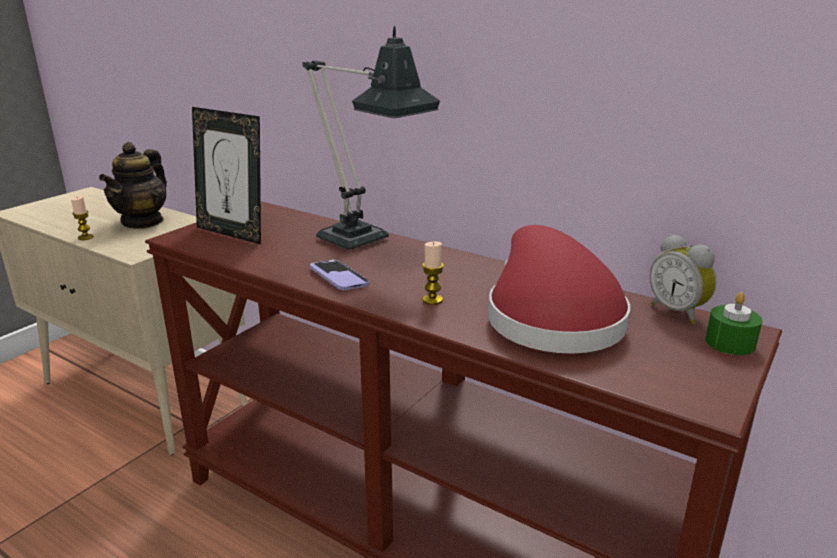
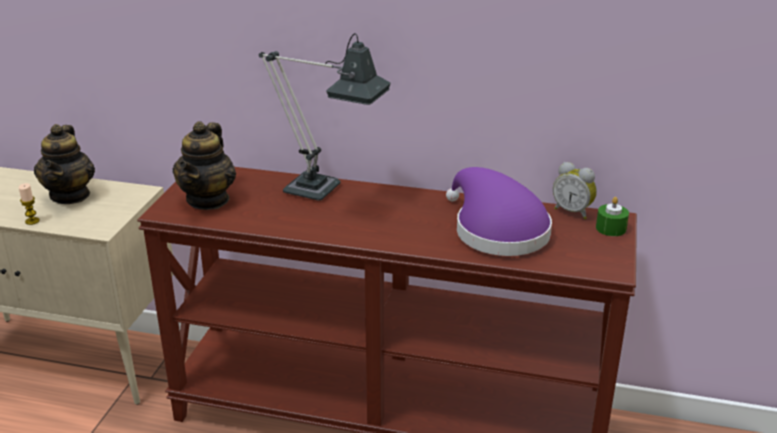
camera: 20 degrees left, 5 degrees up
(233, 233) = (208, 200): picture frame -> teapot
(339, 277) = (330, 225): phone -> none
(432, 300) = (412, 232): candle -> none
(549, 317) = (496, 230): red hat -> purple hat

